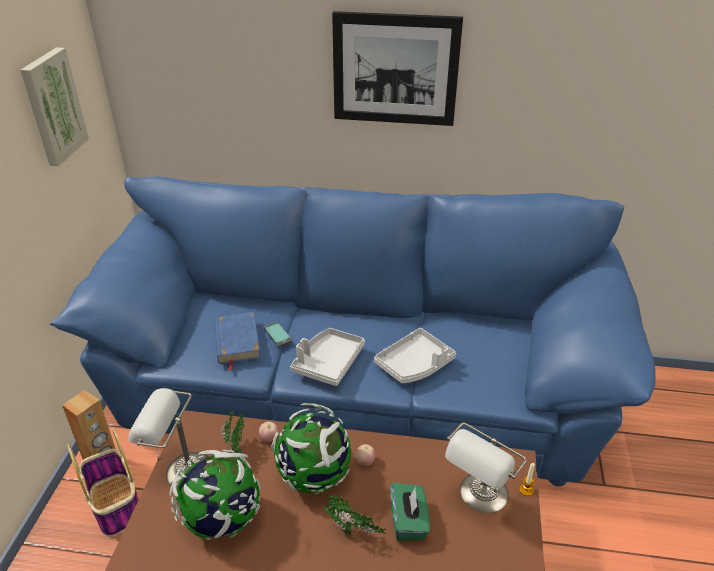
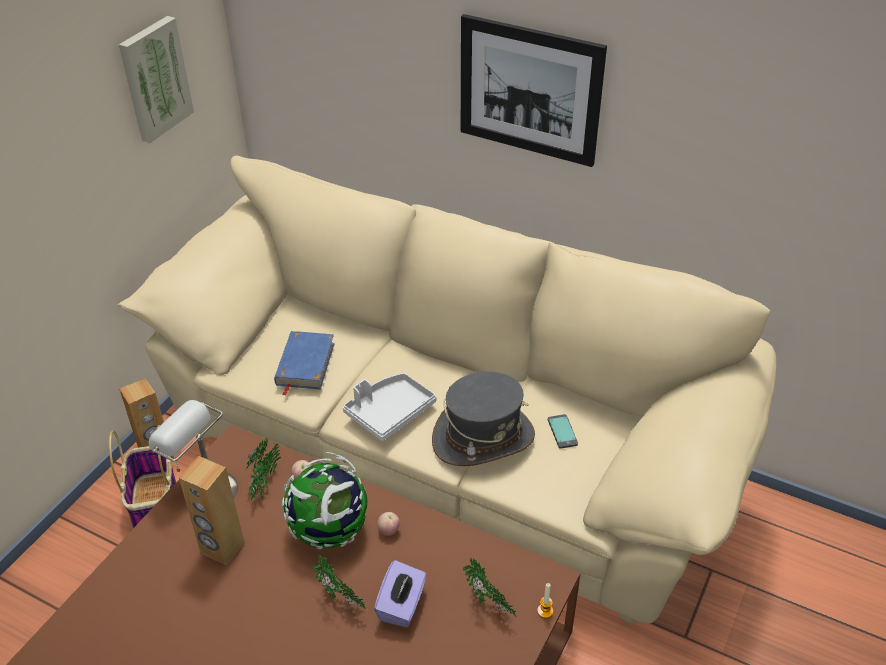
camera: 20 degrees right, 5 degrees up
(222, 520) = (222, 548): globe -> brown speaker
(278, 335) = (352, 367): phone -> phone (562, 432)
(356, 404) = (443, 463): blue sofa -> beige sofa
(408, 522) = (402, 605): green tissue box -> purple tissue box
(415, 364) = (483, 438): grey tray -> grey hat
(479, 499) = (488, 605): white table lamp -> potted plant

